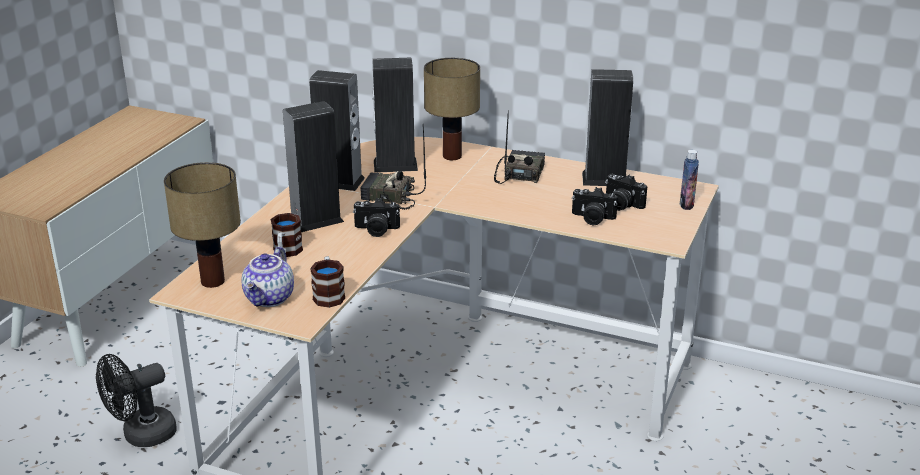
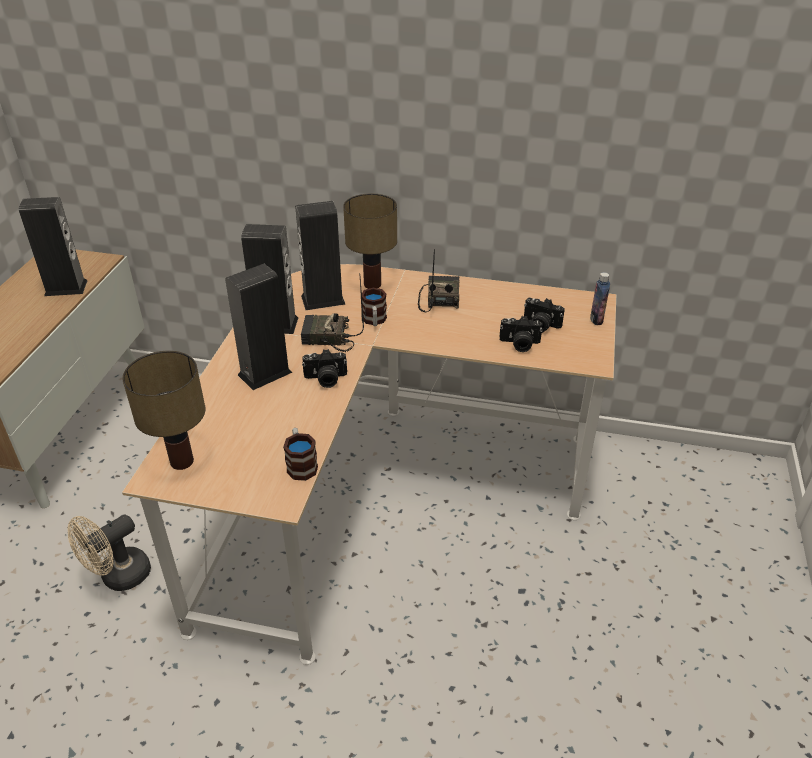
camera: 10 degrees left, 10 degrees up
(141, 435) = (118, 577): black fan -> beige fan
(270, 299) = (245, 476): teapot -> none
(286, 253) = (246, 417): mug -> mug (374, 321)
(604, 179) = (516, 297): speaker -> speaker (66, 288)

